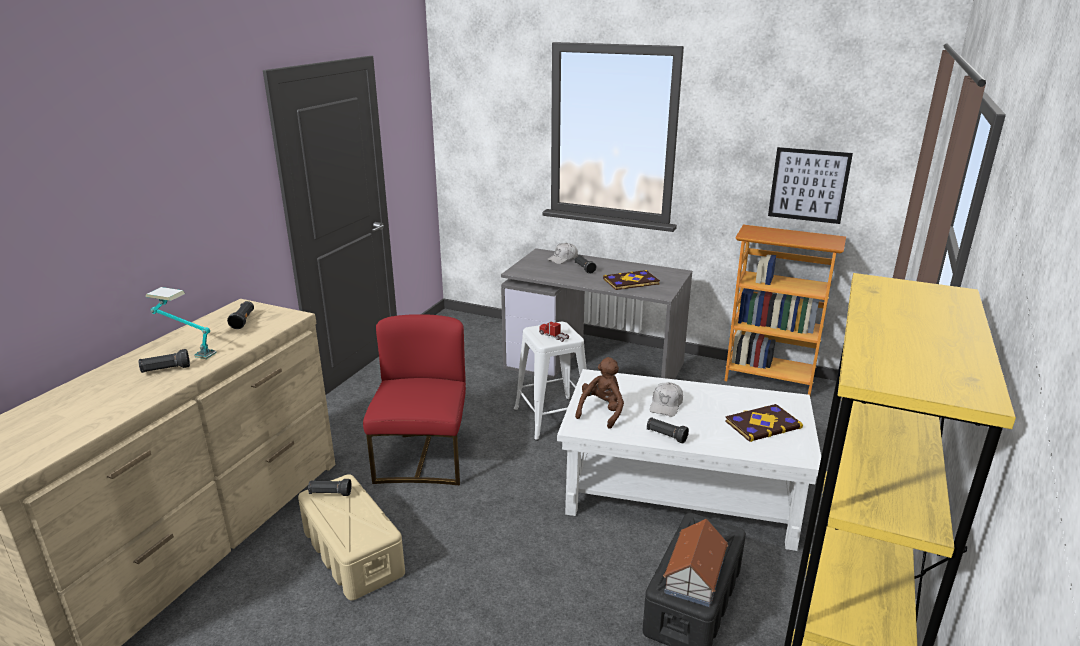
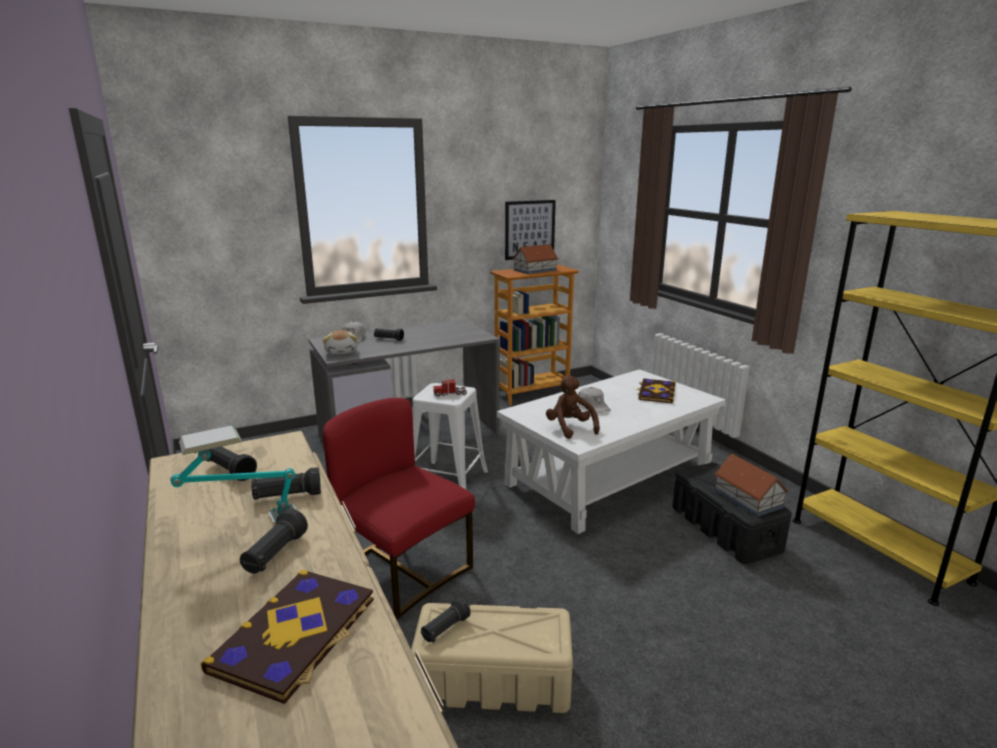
camera: 50 degrees left, 5 degrees down
(530, 268) = (342, 352): none -> plush toy
(631, 282) = (444, 336): book -> book (297, 635)
(666, 436) = (632, 422): black flashlight -> black flashlight (287, 496)
(792, 236) = (534, 270): none -> toy house

